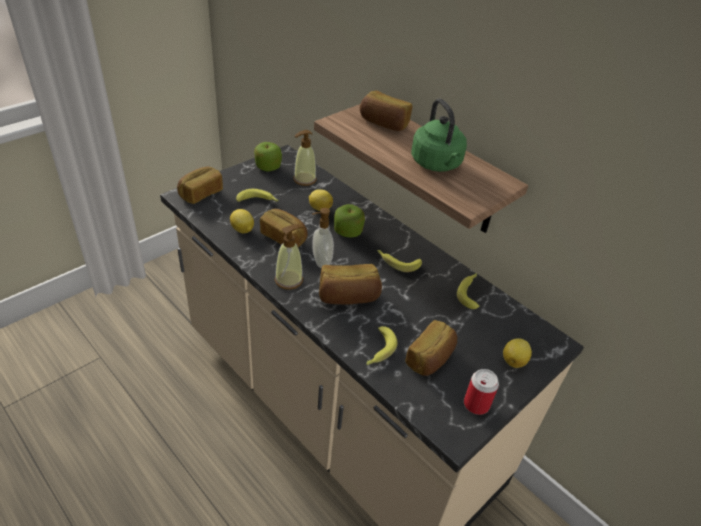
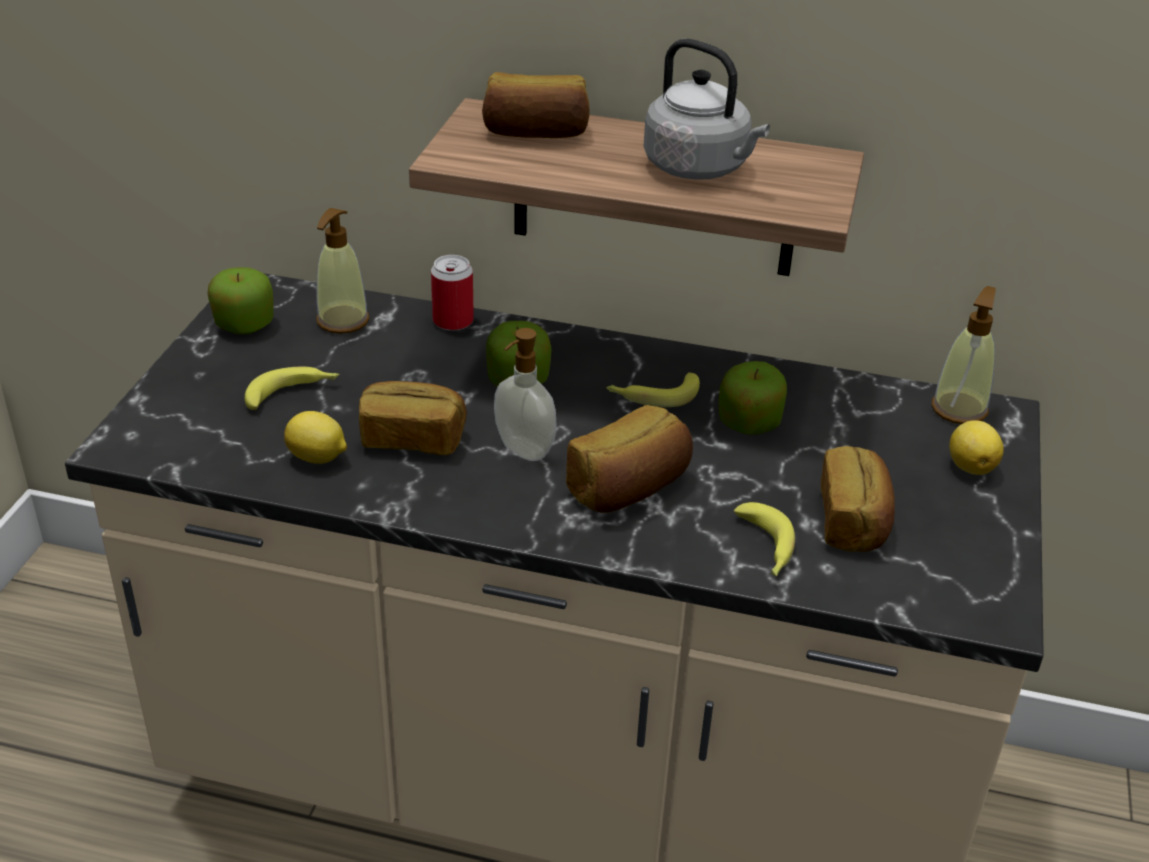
camera: 30 degrees left, 5 degrees down
(200, 193) = (155, 426): bread -> none
(289, 280) = (499, 506): soap dispenser -> soap dispenser (959, 409)
(319, 208) = (424, 360): lemon -> none
(428, 292) = (749, 422): none -> apple
(437, 164) = (700, 168): green kettle -> grey kettle
(470, 292) = (812, 393): banana -> none
(476, 404) = (982, 555): can -> can (453, 321)

